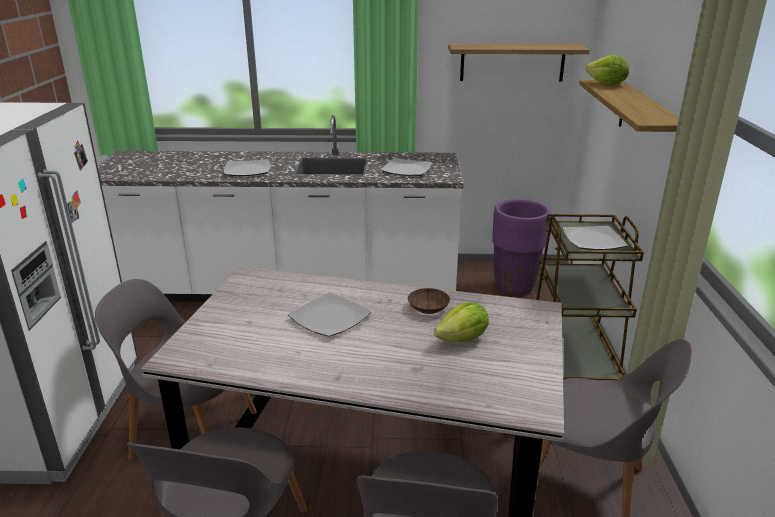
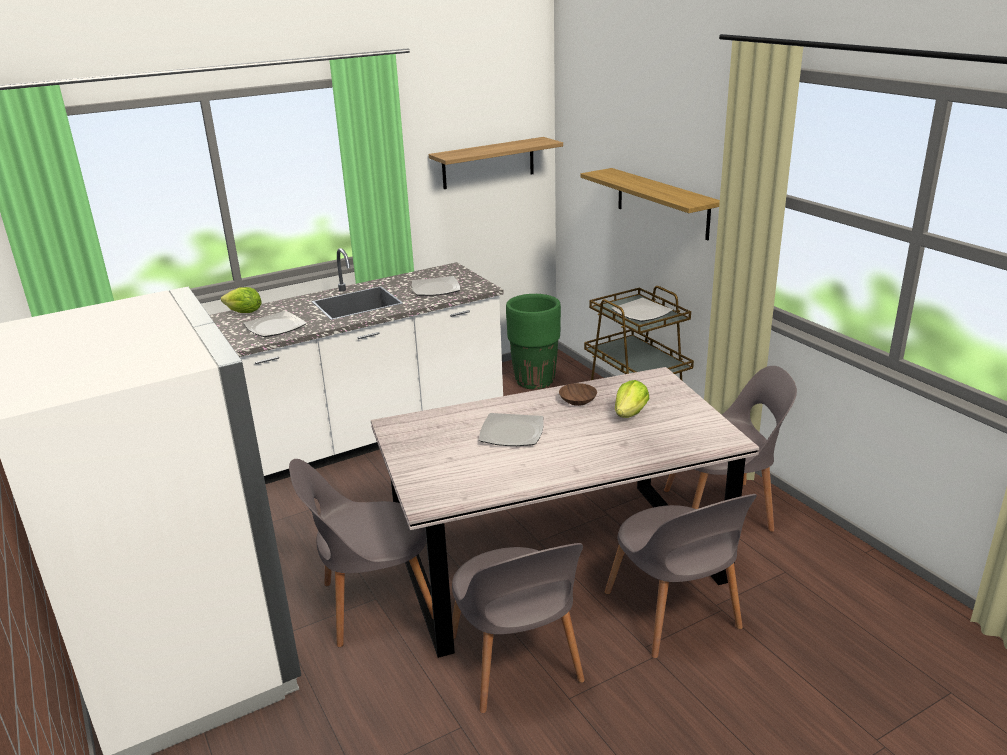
camera: 30 degrees left, 0 degrees up
(514, 286) = (534, 381): purple planter -> green planter
(606, 84) = (608, 174): lettuce -> lettuce (244, 312)

